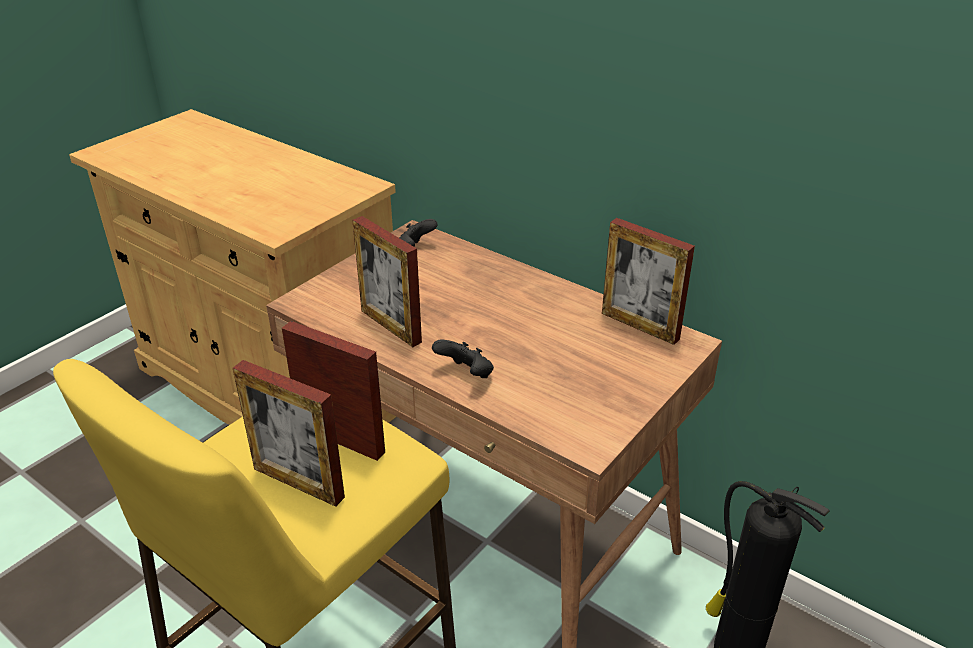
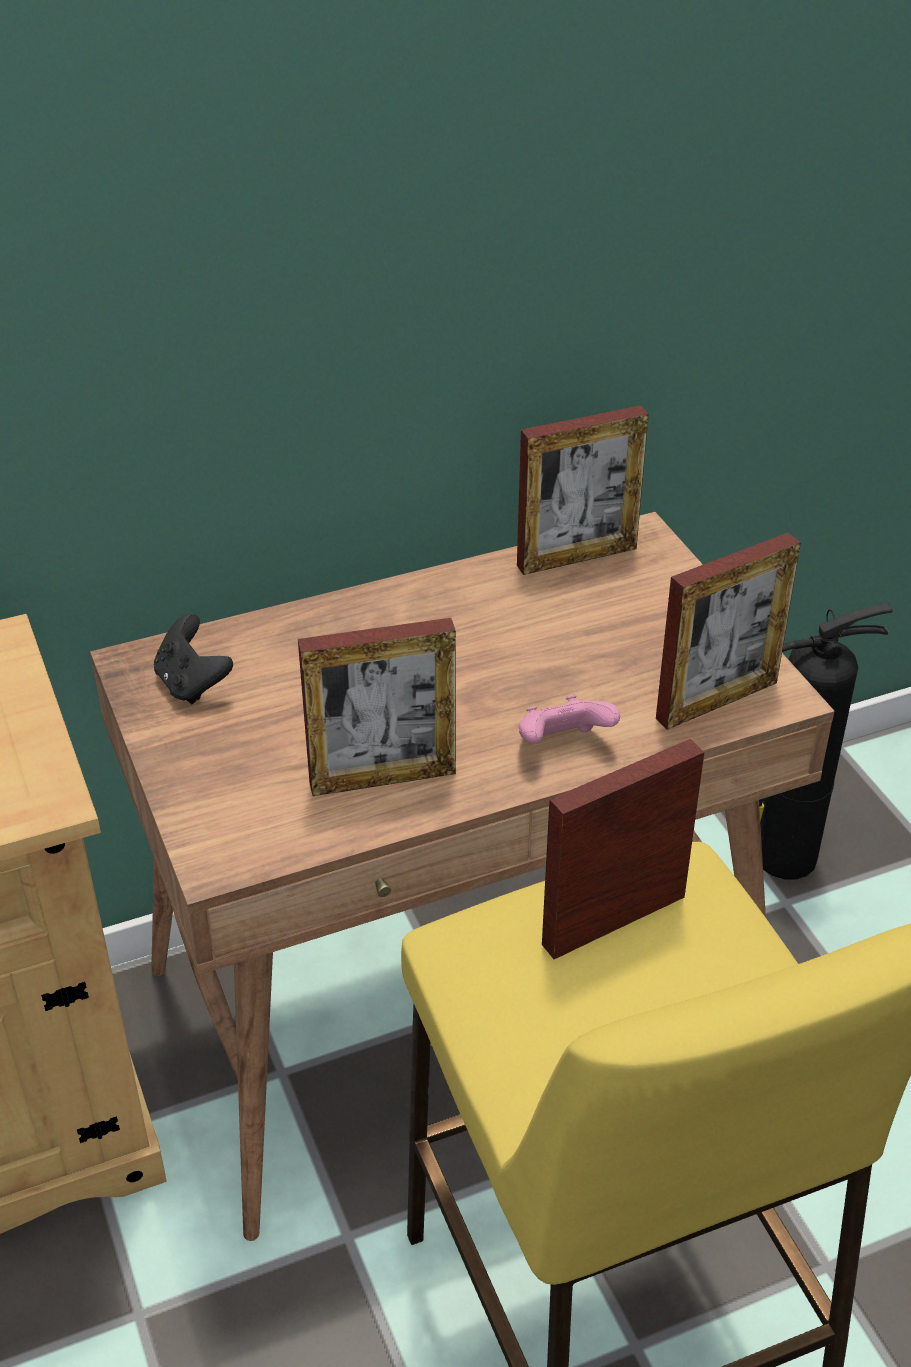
camera: 60 degrees left, 5 degrees up
(298, 483) = (679, 995): picture frame -> picture frame (717, 700)
(466, 374) = (562, 745): black game controller -> pink game controller

